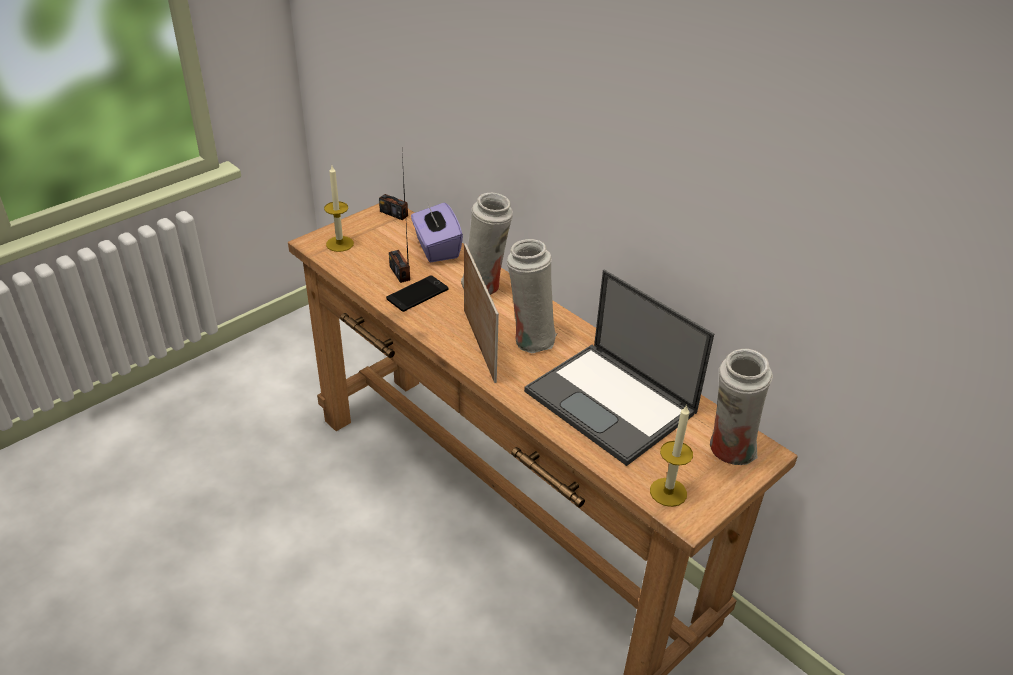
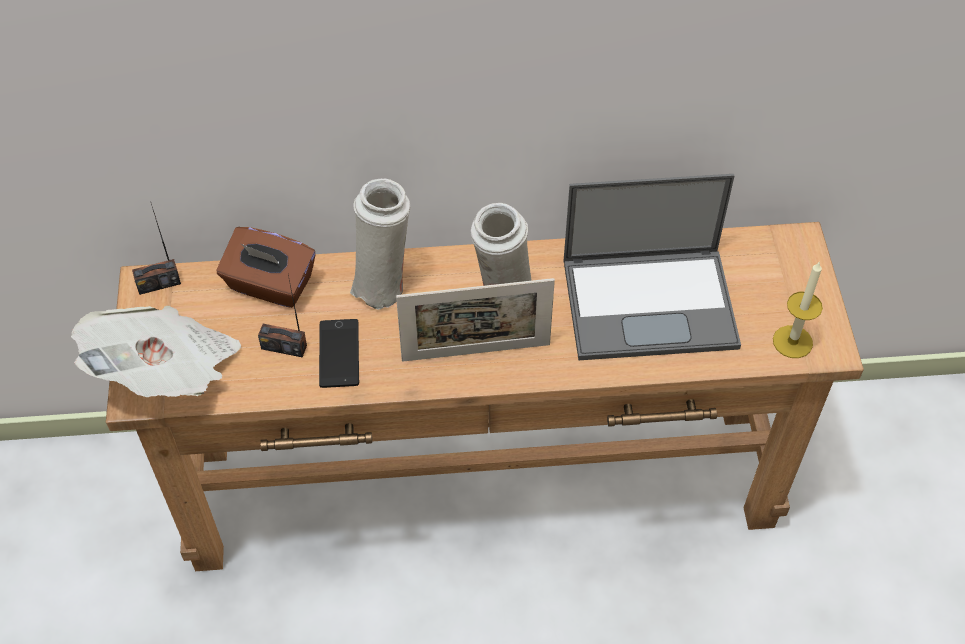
camera: 50 degrees left, 15 degrees up
(340, 244) = (167, 371): candle -> newspaper
(436, 248) = (270, 285): purple tissue box -> brown tissue box
(479, 345) = (476, 352): picture frame -> picture frame turned 150 degrees clockwise
(729, 451) = (779, 263): white vase -> none

